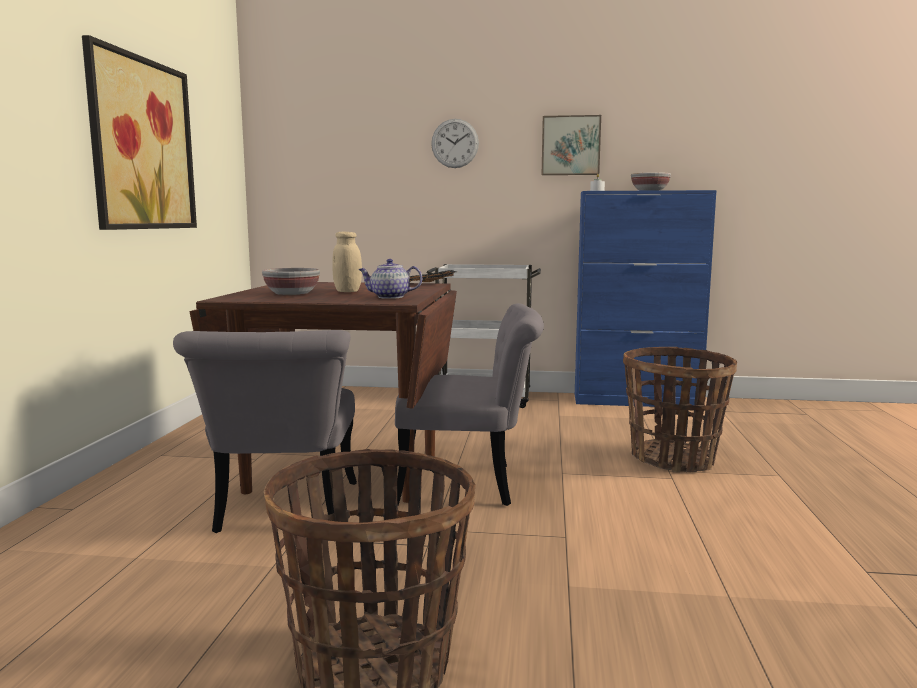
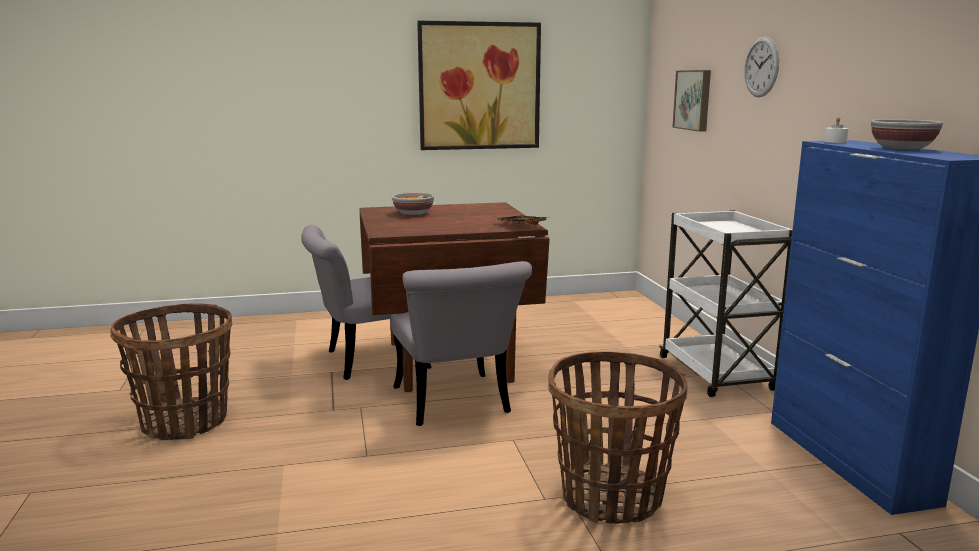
camera: 70 degrees right, 5 degrees up
(347, 291) = (443, 219): beige jar -> none
(389, 297) = (411, 229): teapot -> none
(570, 145) = (858, 70): picture -> picture (694, 100)

